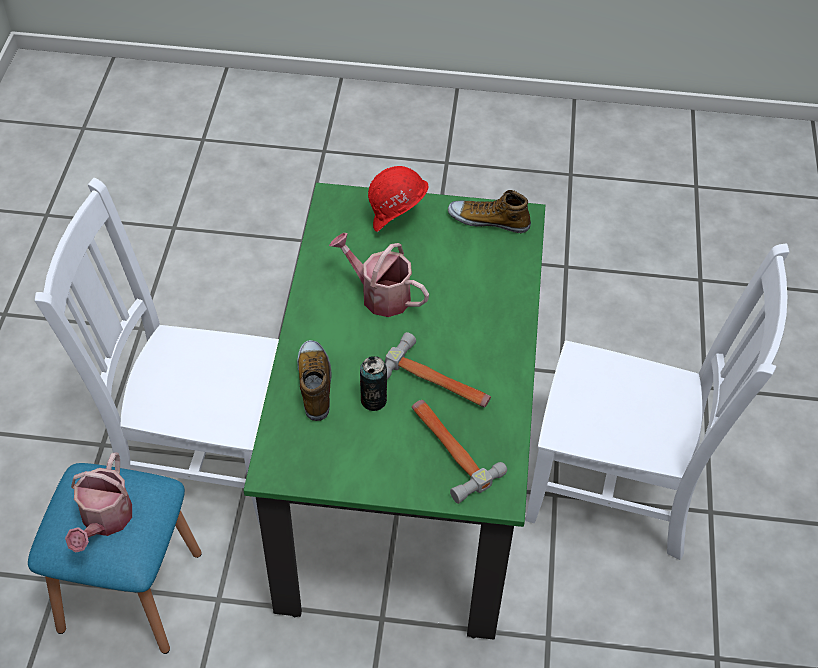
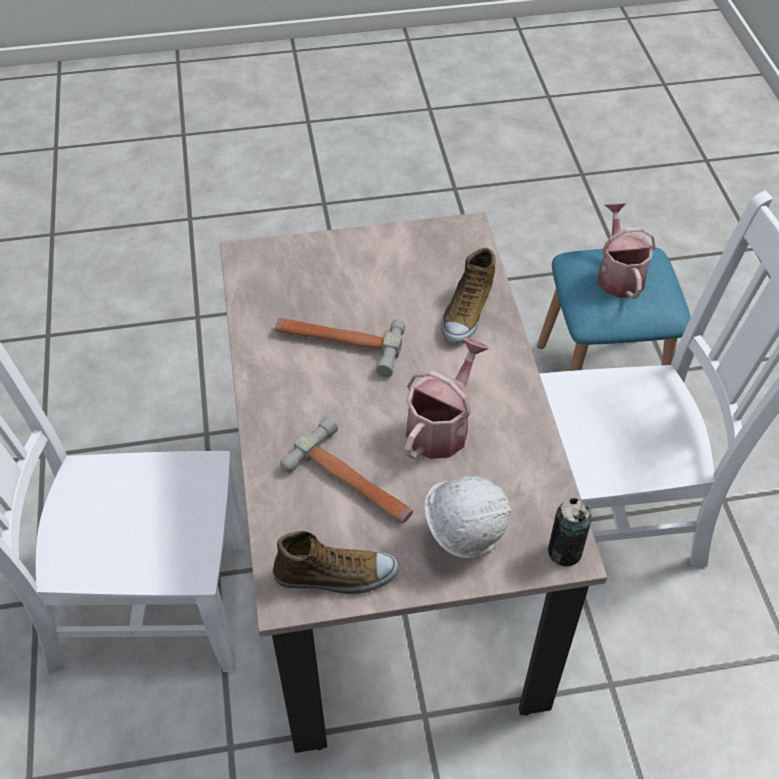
camera: 165 degrees right, 0 degrees up
(315, 384) = (466, 311): shoe -> shoe turned 45 degrees clockwise
(373, 400) = (399, 309): can -> can (564, 552)
(380, 294) = (442, 426): watering can -> watering can turned 75 degrees counterclockwise
(397, 222) = (463, 537): red hard hat -> white hard hat
(404, 476) = (389, 551): green dining table -> beige dining table
(449, 449) = (306, 283): hammer -> hammer (353, 483)

